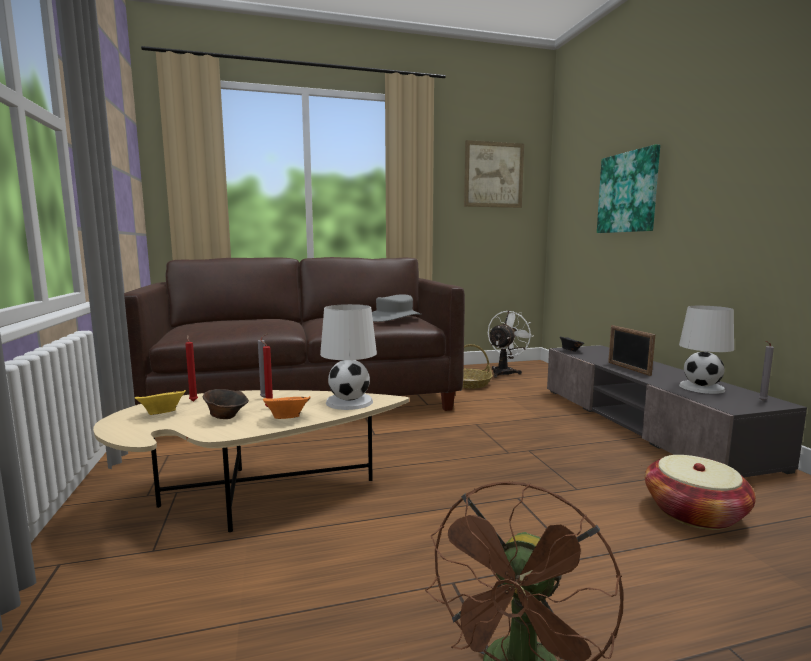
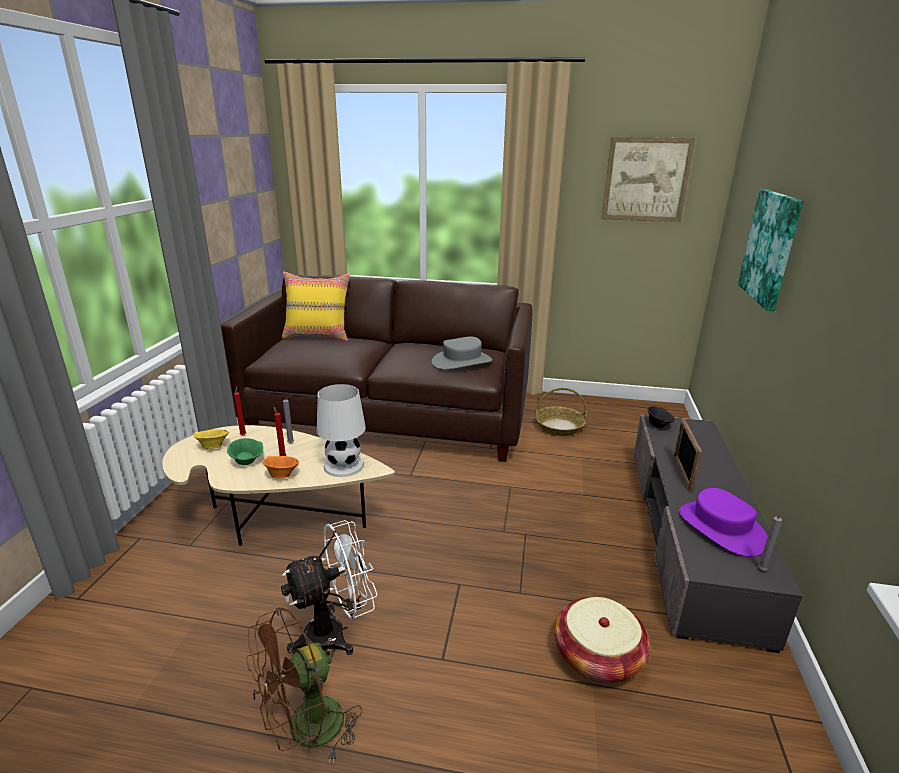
camera: 25 degrees right, 15 degrees up
(219, 320) = (318, 336): none -> yellow pillow
(226, 417) = (247, 461): brown bowl -> green bowl
(505, 372) = (618, 416): white fan -> white fan (335, 632)
(701, 387) = (720, 528): white table lamp -> purple hat

